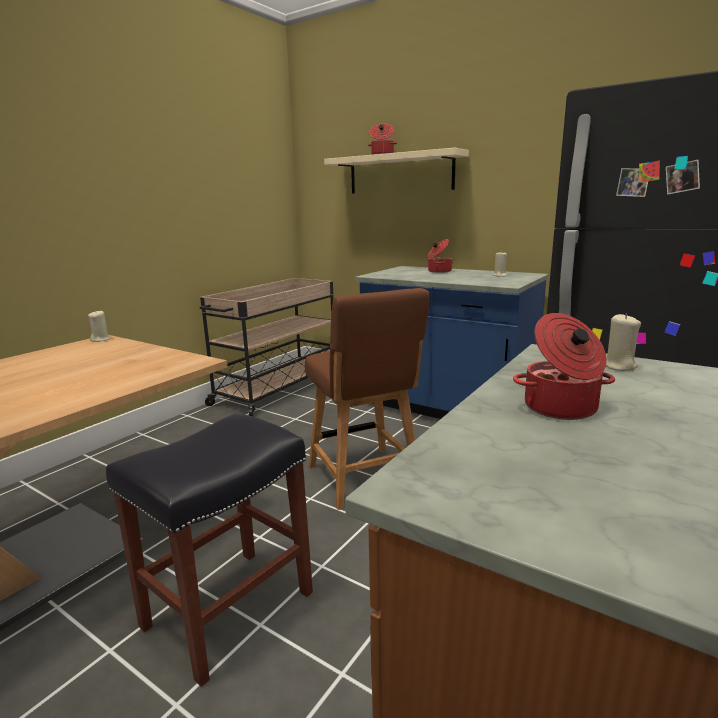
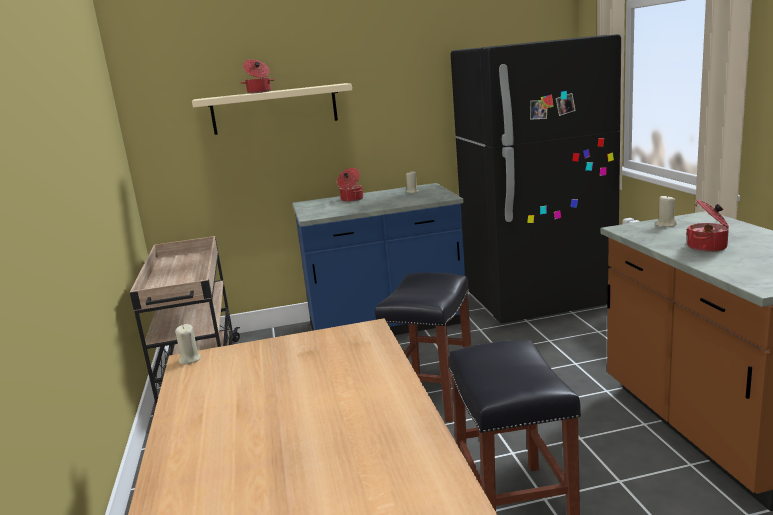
camera: 45 degrees left, 0 degrees up
(365, 479) = (432, 396): brown chair -> black stool

